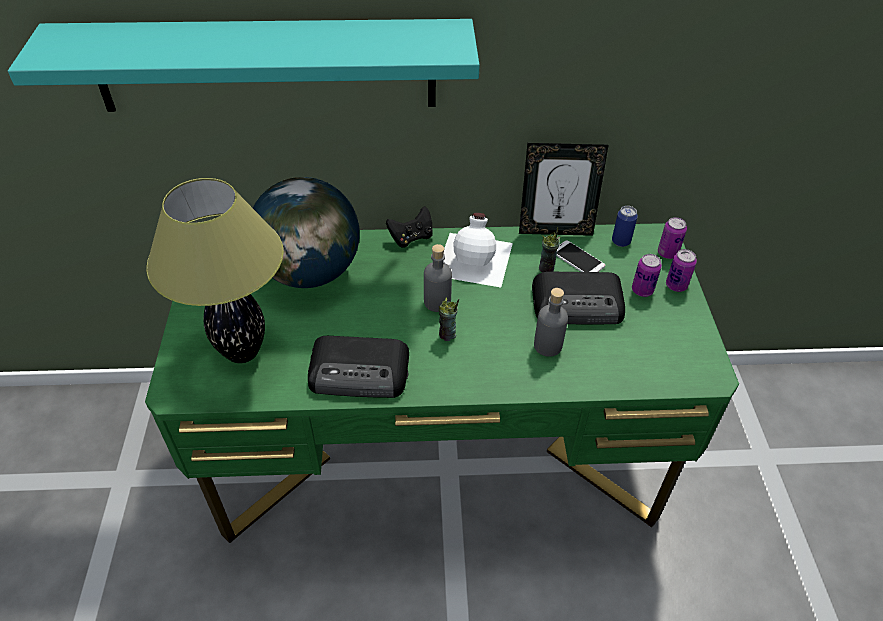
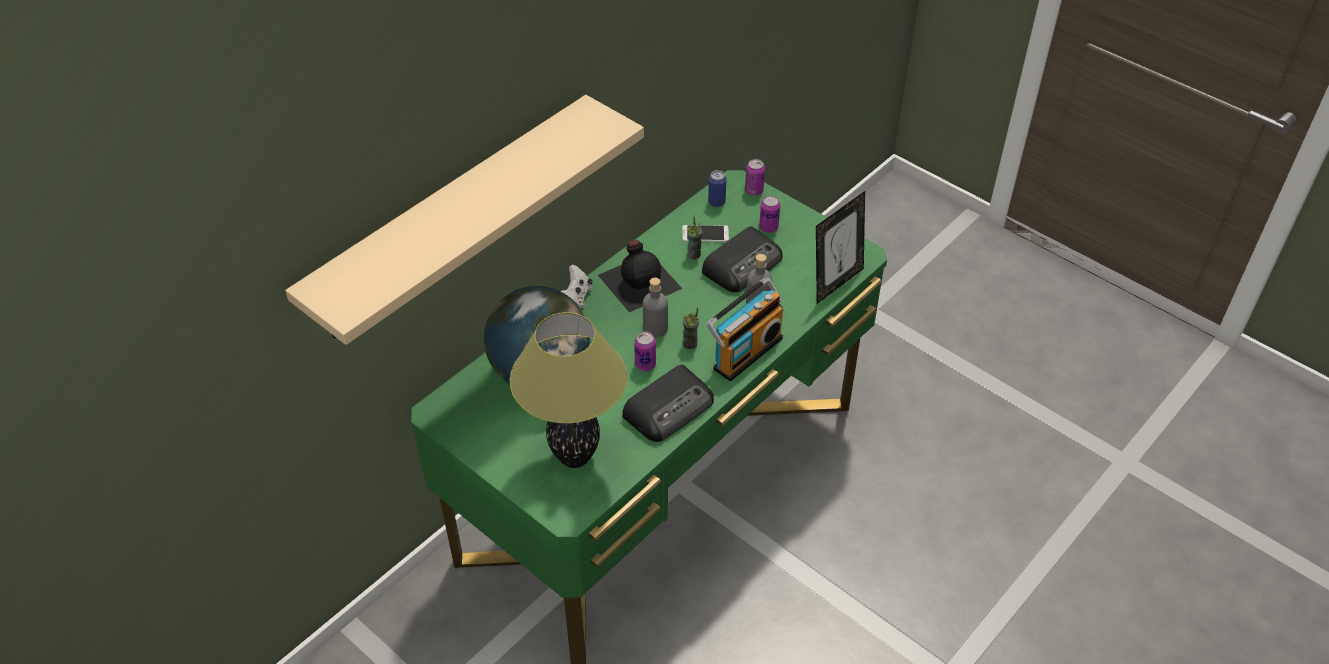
camera: 45 degrees left, 0 degrees up
(266, 66) = (452, 218): turquoise shelf -> beige shelf
(411, 238) = (576, 297): black game controller -> white game controller
(476, 258) = (640, 280): white bottle -> black bottle
(483, 376) = (745, 351): none -> radio
(555, 230) = (665, 223): picture frame -> picture frame (835, 283)
(676, 285) = (784, 210): can -> can (645, 364)

